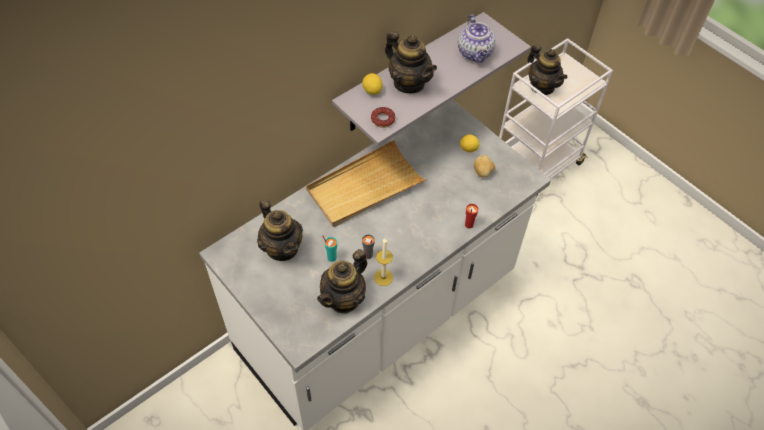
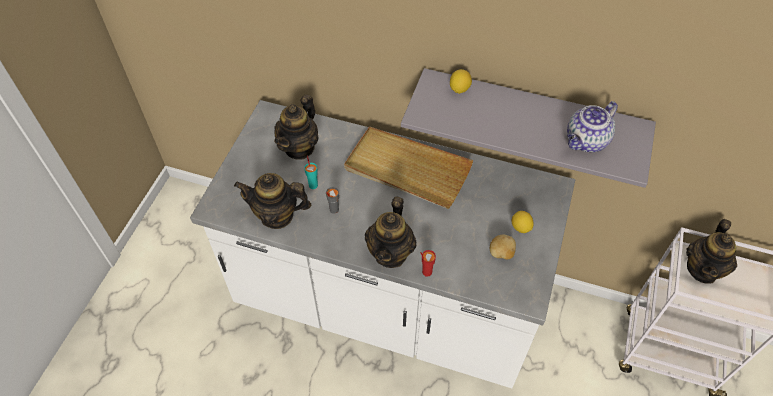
camera: 60 degrees right, 0 degrees up
(383, 119) = (430, 113): donut -> none
(383, 277) = (318, 233): candle -> none
(409, 83) = (494, 109): teapot -> teapot (391, 253)

